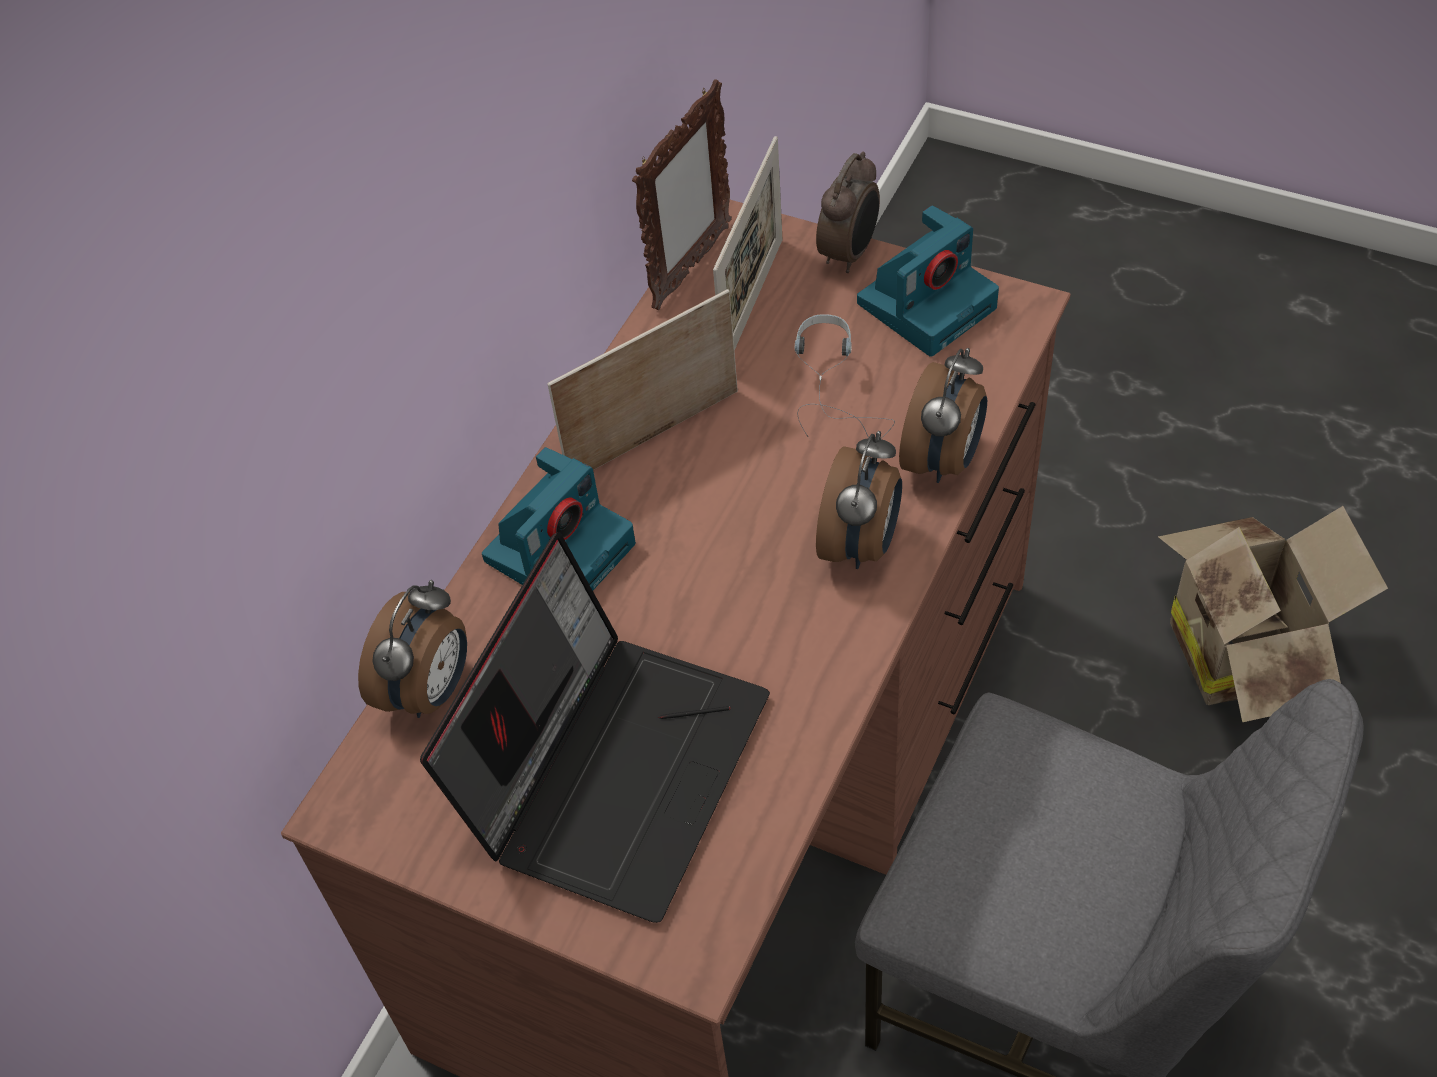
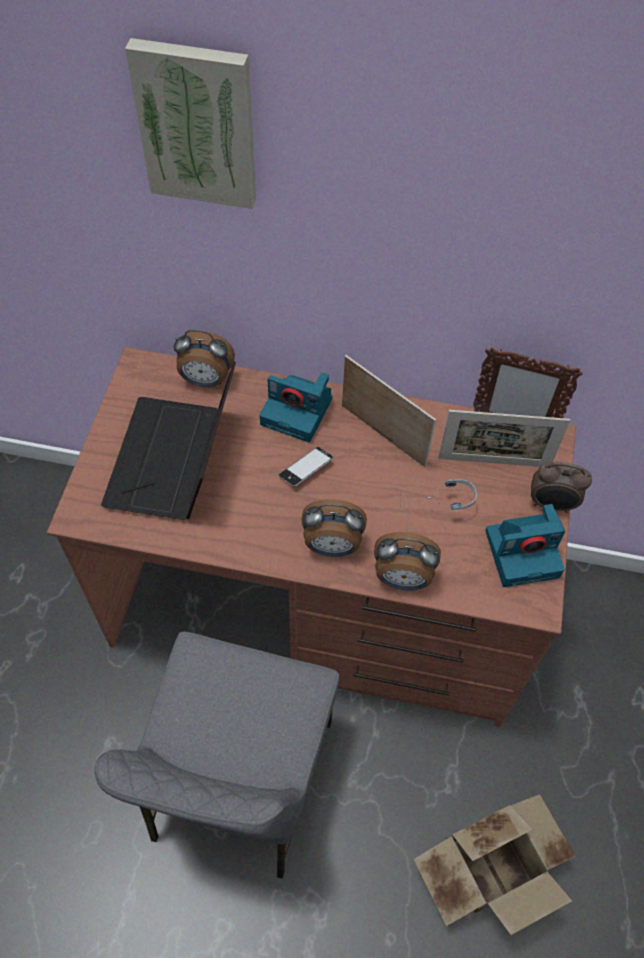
camera: 70 degrees right, 5 degrees up
(214, 241) = (197, 124): none -> picture
(615, 766) = (175, 462): laptop -> laptop turned 90 degrees clockwise
(693, 557) = (306, 469): none -> phone
(927, 303) = (523, 552): camera -> camera turned 45 degrees counterclockwise

